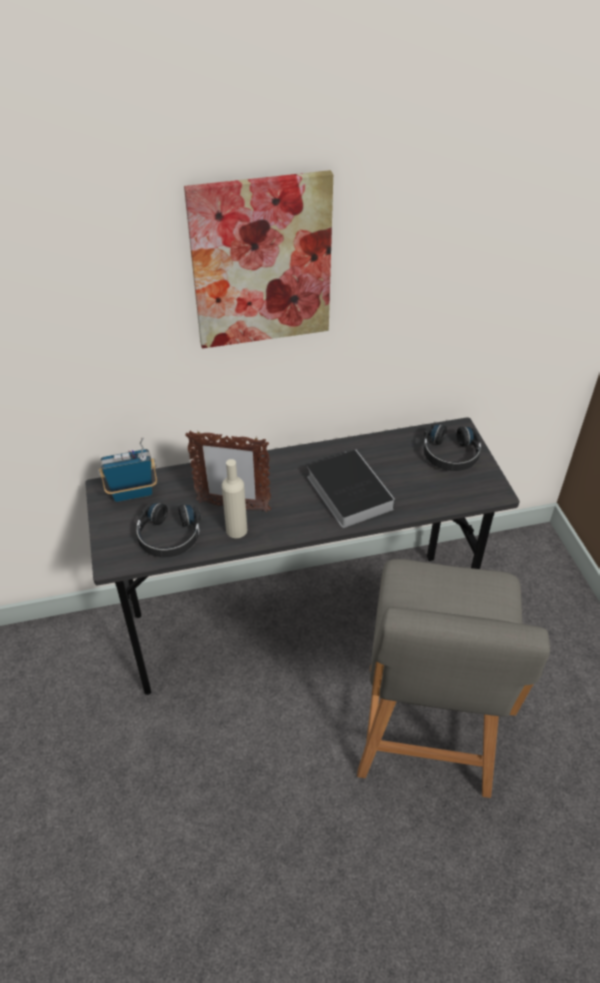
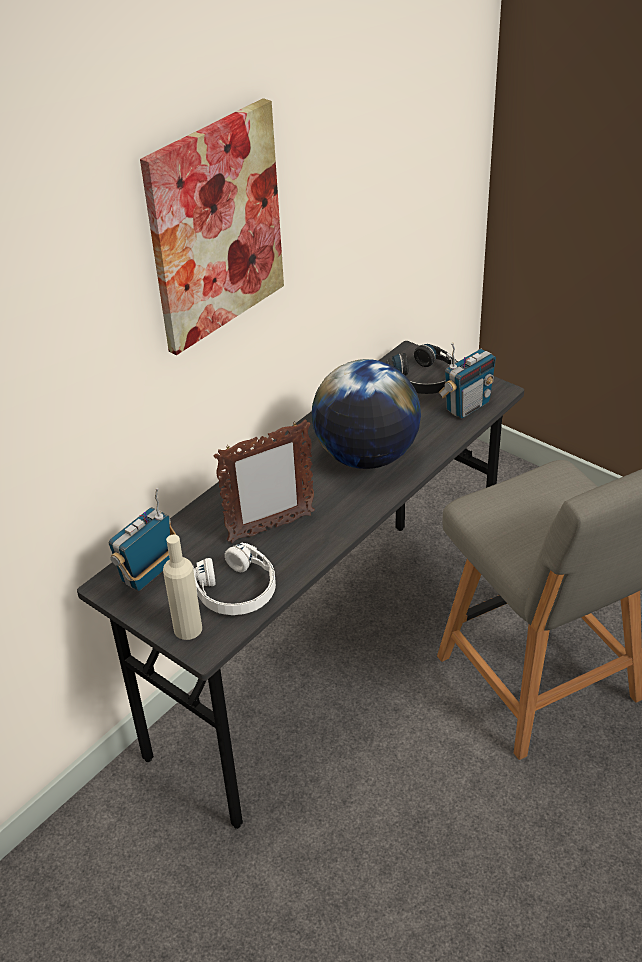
camera: 35 degrees left, 5 degrees down
(169, 537) = (236, 590): black headphones -> white headphones
(236, 530) = (299, 547): beige bottle -> beige bottle (188, 629)
(347, 491) = (366, 456): book -> globe
(459, 492) = (467, 406): none -> radio

